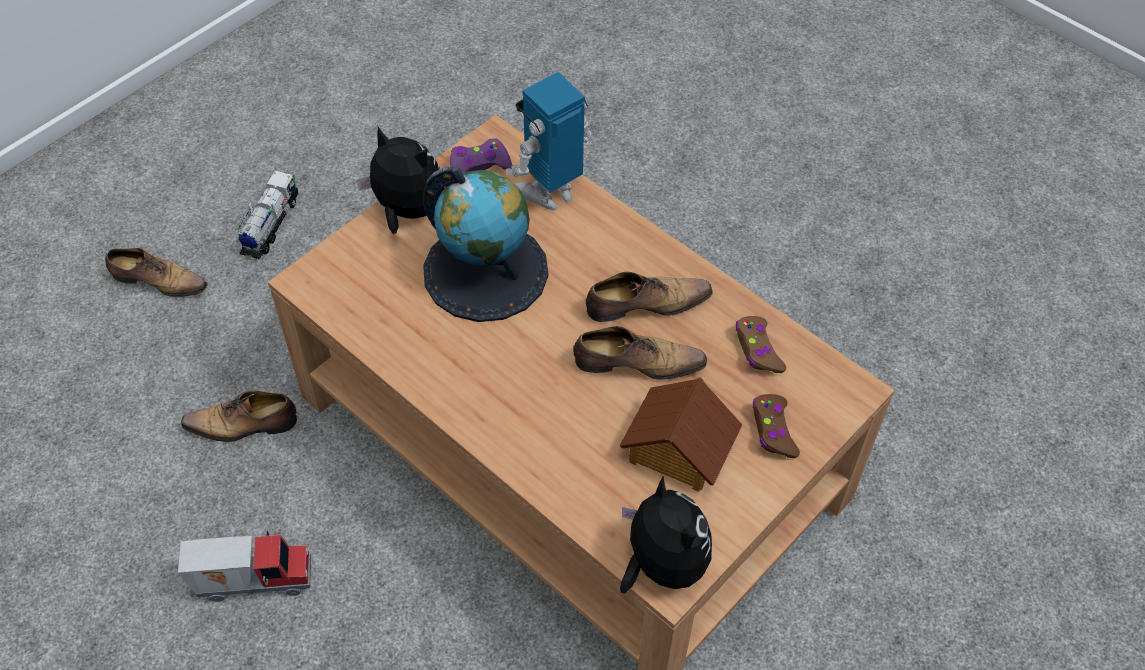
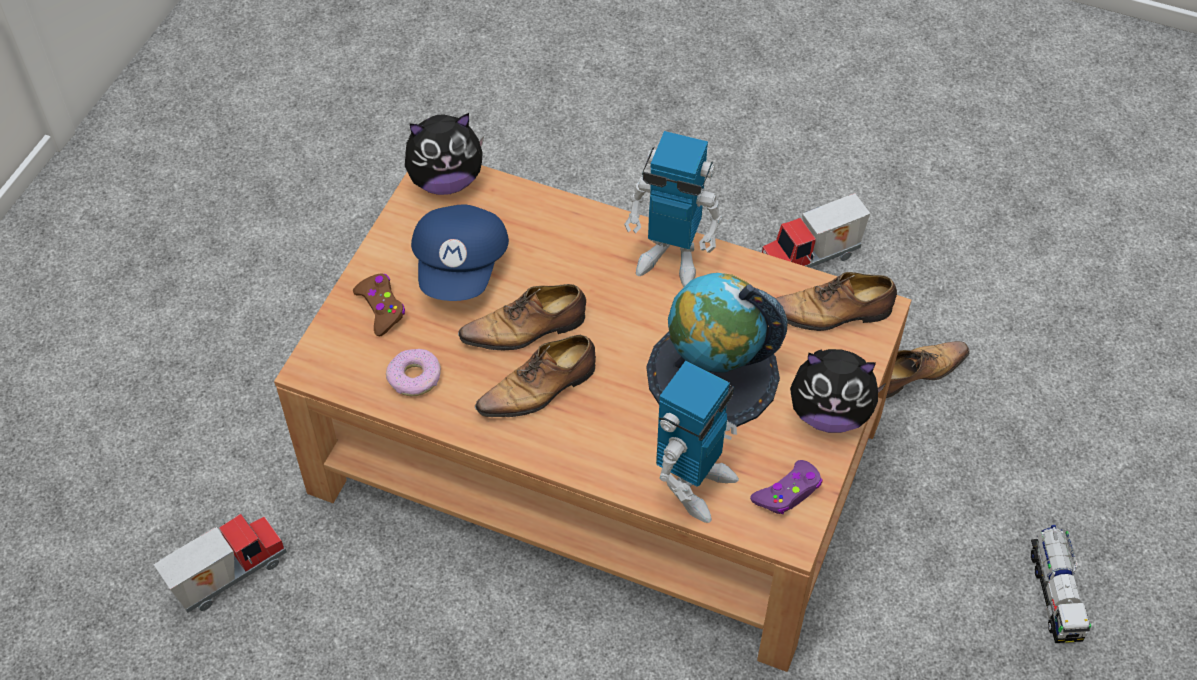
camera: 160 degrees right, 0 degrees up
(158, 281) = (1114, 486): shoe -> shoe (832, 313)
(463, 391) = (671, 258): none -> toy robot
(661, 564) = (445, 180): plush toy -> plush toy turned 60 degrees counterclockwise
(677, 449) = (462, 267): toy house -> blue cap
(757, 350) = (415, 378): brown game controller -> donut
(936, 447) = (227, 574): none -> toy truck

